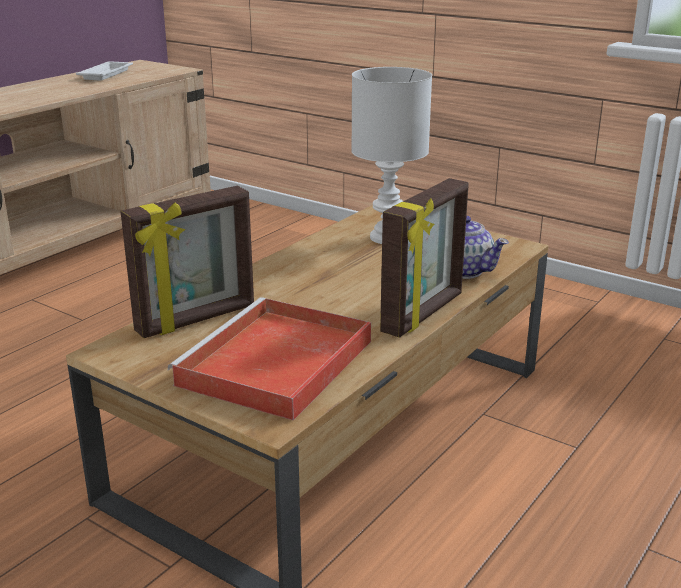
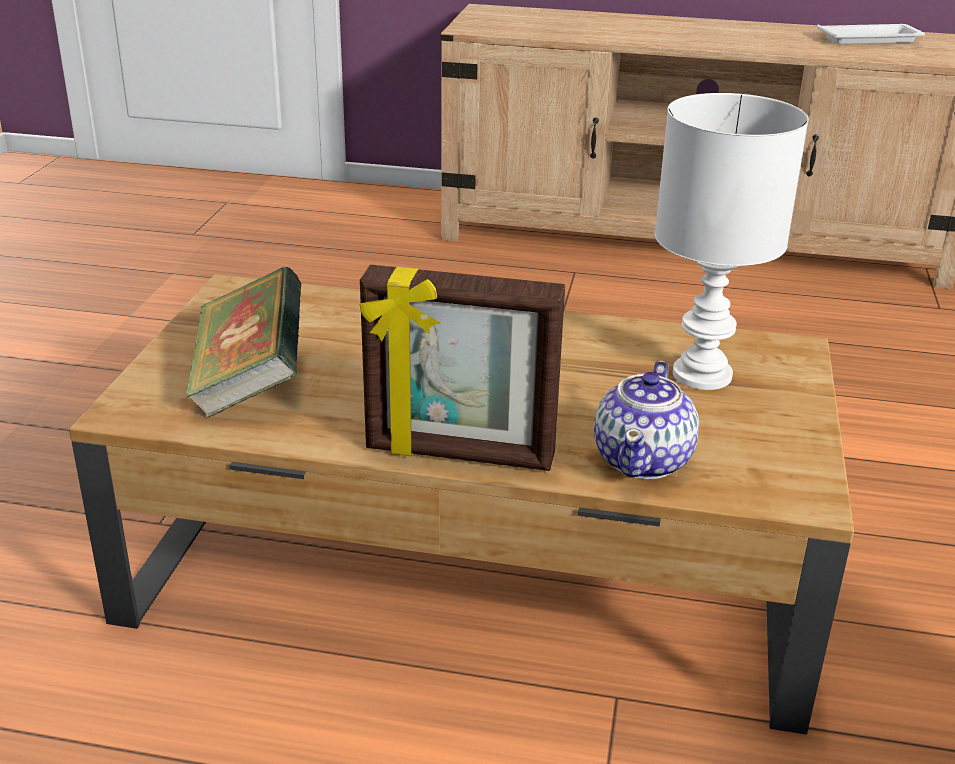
camera: 65 degrees right, 5 degrees up
(197, 320) = (331, 313): picture frame -> none
(275, 365) = (250, 383): red tray -> book

